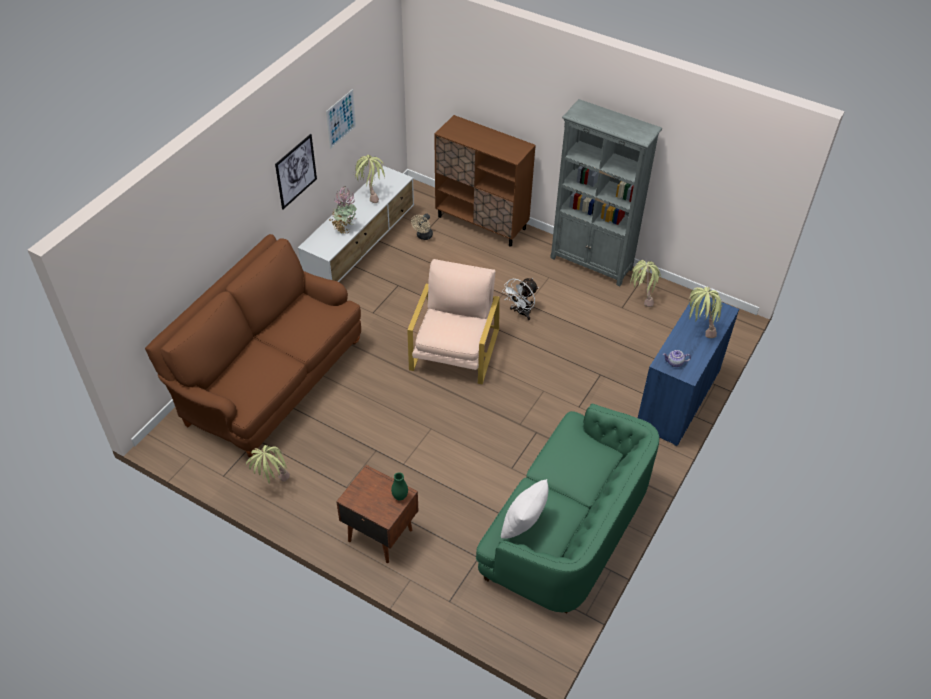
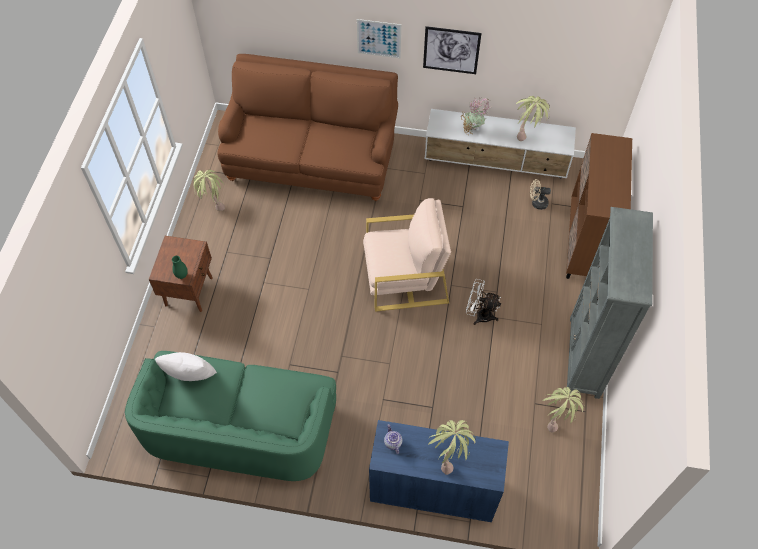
camera: 70 degrees right, 10 degrees up
(341, 118) = (529, 48): picture -> picture (379, 38)

